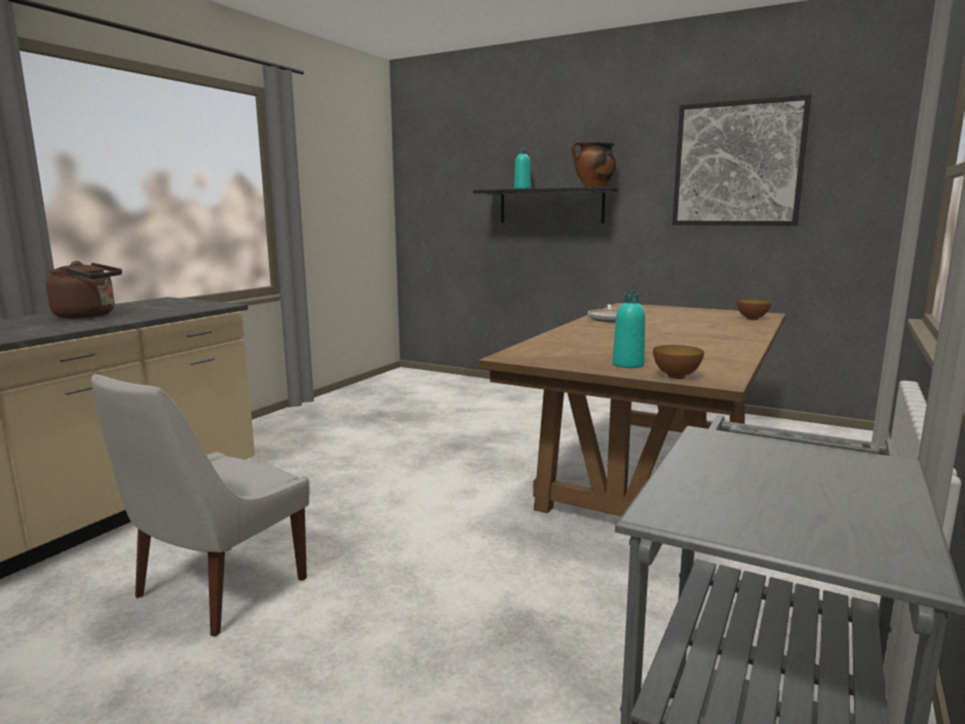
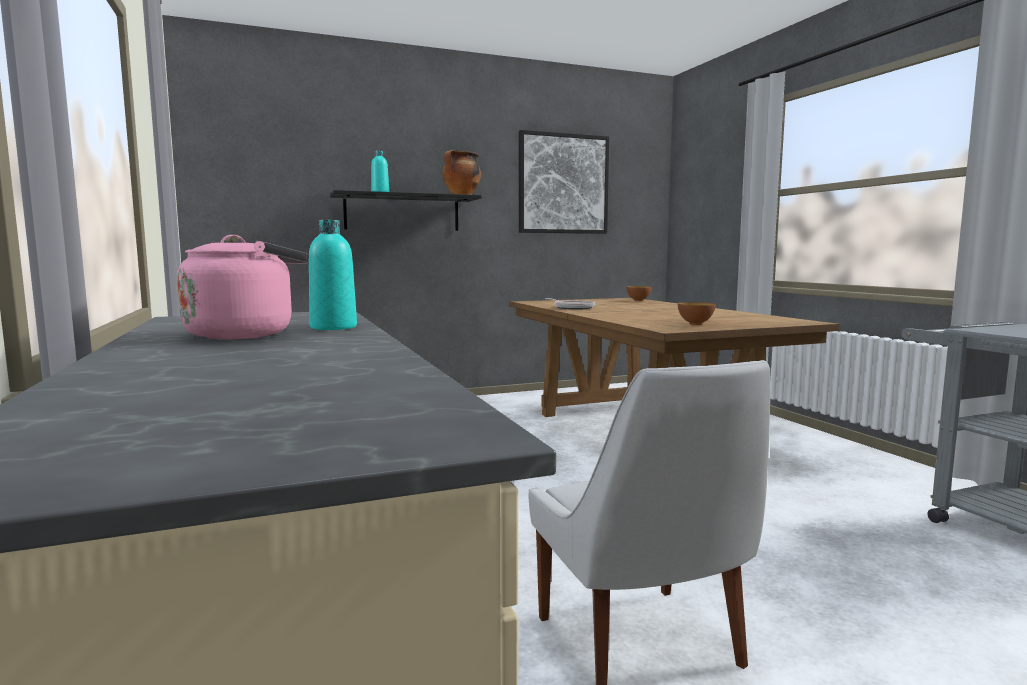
camera: 50 degrees left, 5 degrees down
(89, 315) = (246, 334): brown kettle -> pink kettle
(628, 364) = (738, 323): turquoise bottle -> turquoise bottle (333, 327)
(676, 376) = (787, 323): bowl -> bowl (695, 324)

